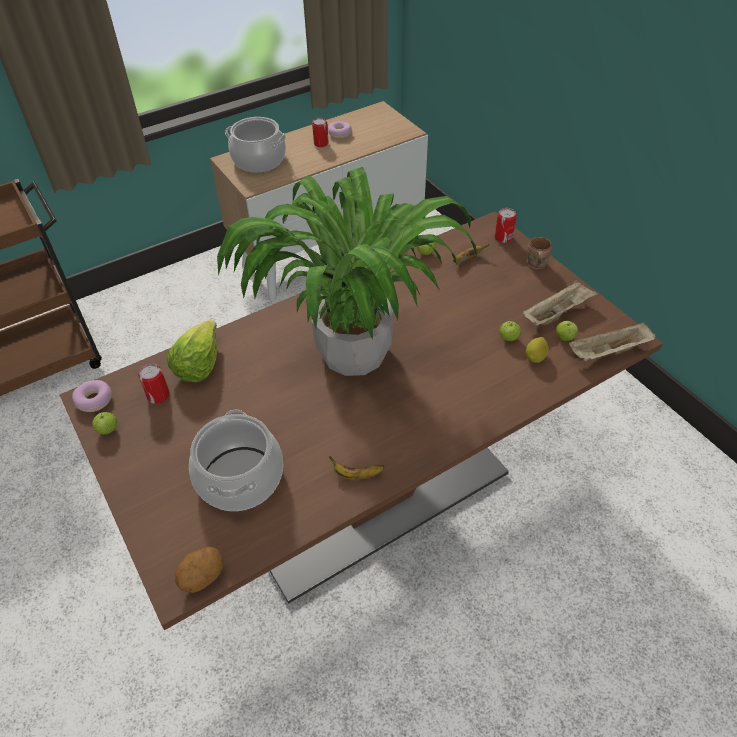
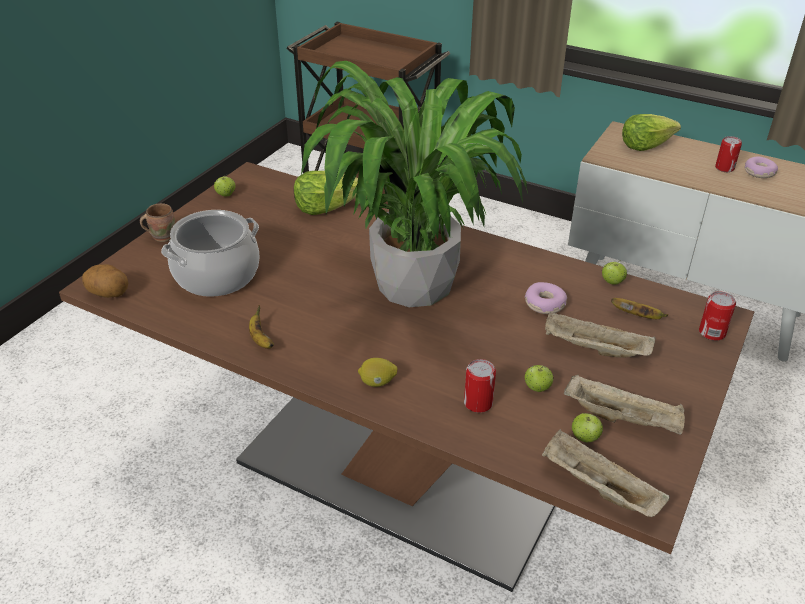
camera: 60 degrees right, 10 degrees down
(94, 400) = (251, 177): donut -> donut (544, 304)
(158, 395) = (277, 202): can -> can (478, 403)
(258, 160) = (645, 145): cooking pot -> lettuce
(487, 294) = (593, 349): none -> beige tray
(535, 265) = (693, 374): brown mug -> brown mug (162, 236)
(535, 357) = (526, 420): lemon -> lemon (377, 382)

